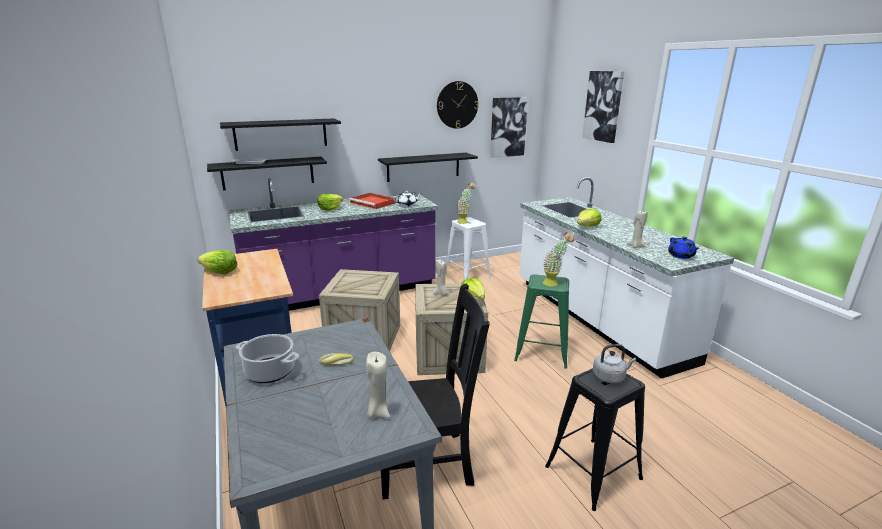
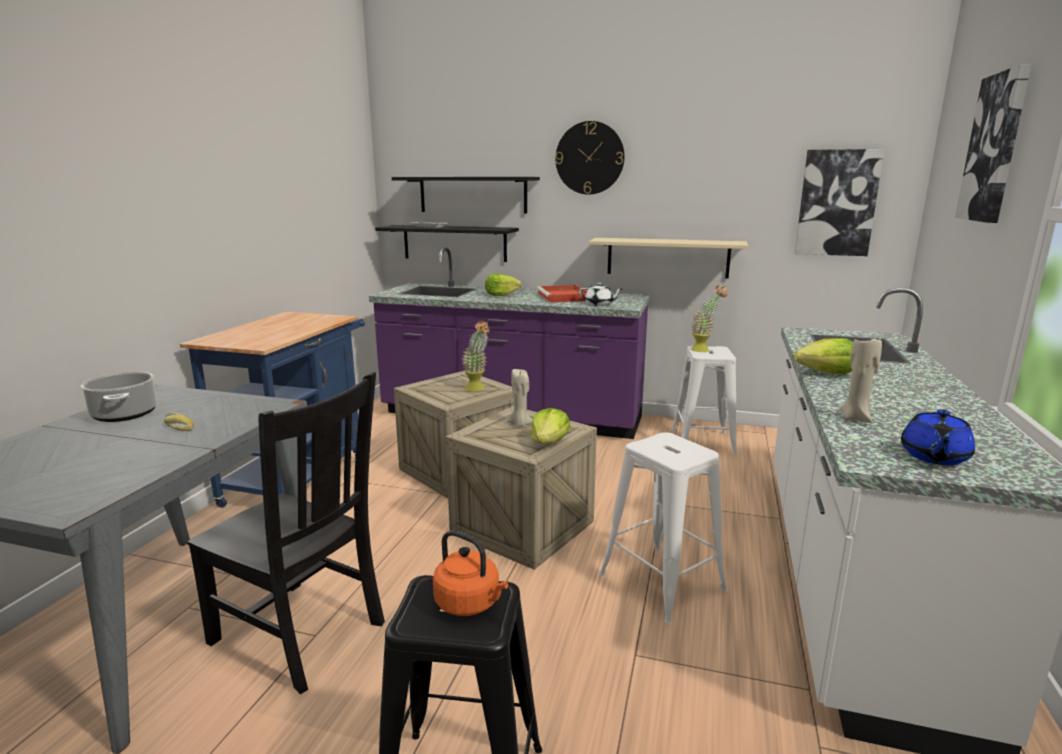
camera: 40 degrees right, 5 degrees down
(220, 272) = (264, 323): lettuce -> none
(378, 413) = (87, 481): beige candle -> none
(423, 167) = (667, 257): black shelf -> beige shelf
(457, 105) = (735, 161): wall clock -> wall clock (589, 158)
(541, 352) = (661, 581): green stool -> white stool
(554, 283) = (677, 453): potted plant -> potted plant (478, 389)
(610, 377) = (470, 604): grey kettle -> orange kettle

